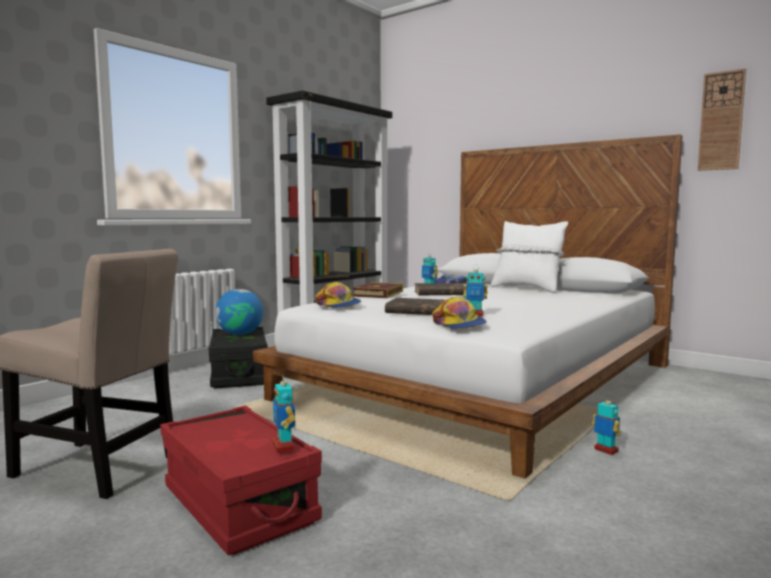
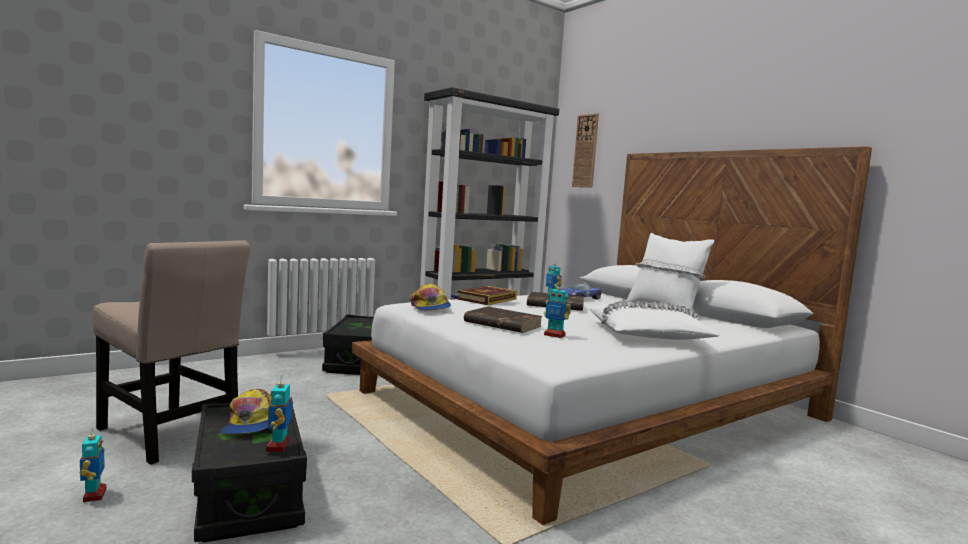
camera: 15 degrees right, 0 degrees up
(239, 505) = (249, 494): red storage box -> black storage box
(240, 334) = (366, 323): globe -> none
(459, 324) = (518, 344): cap -> cap (251, 423)
(545, 307) = (648, 335): none -> white pillow
(605, 450) = (664, 511): toy robot -> toy robot (94, 495)
(721, 121) = (923, 132): wall clock -> wall clock (585, 151)

